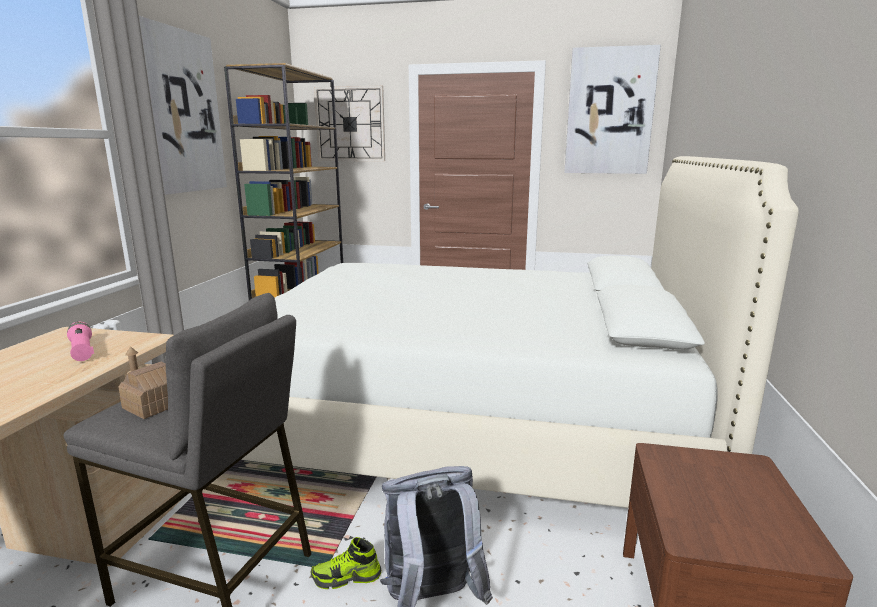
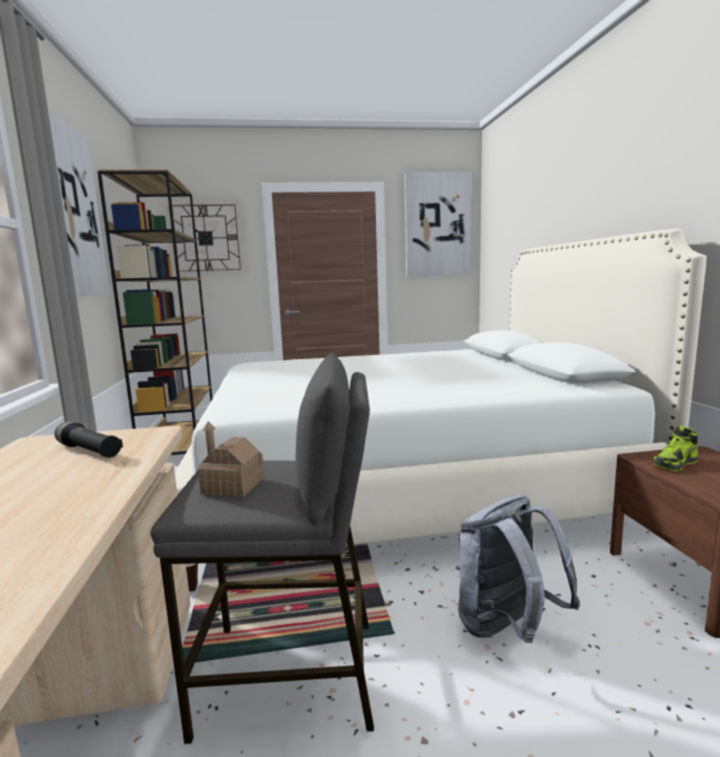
camera: 20 degrees left, 5 degrees down
(82, 350) = (89, 451): pink flashlight -> black flashlight
(346, 578) = (419, 635): shoe -> shoe (675, 464)

